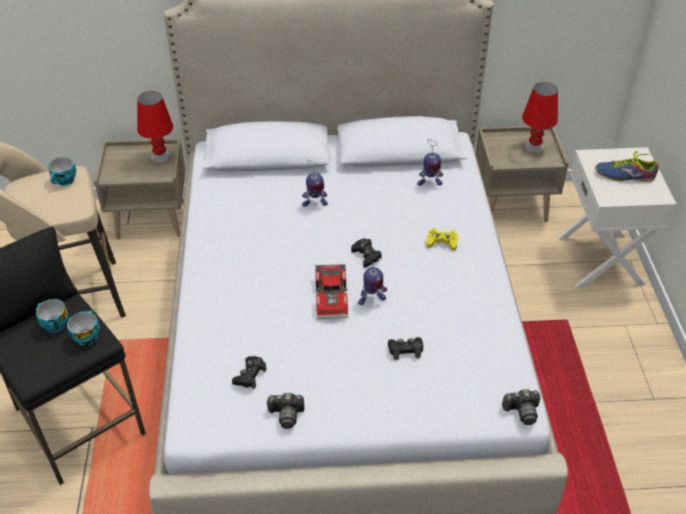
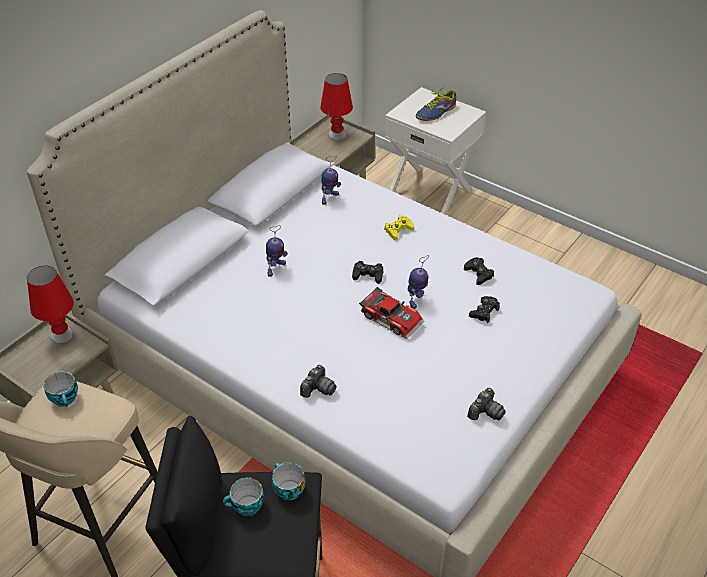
camera: 50 degrees left, 0 degrees up
(249, 375) = (427, 410): black game controller -> black game controller (478, 274)
(522, 411) = (591, 291): camera -> camera (318, 389)

